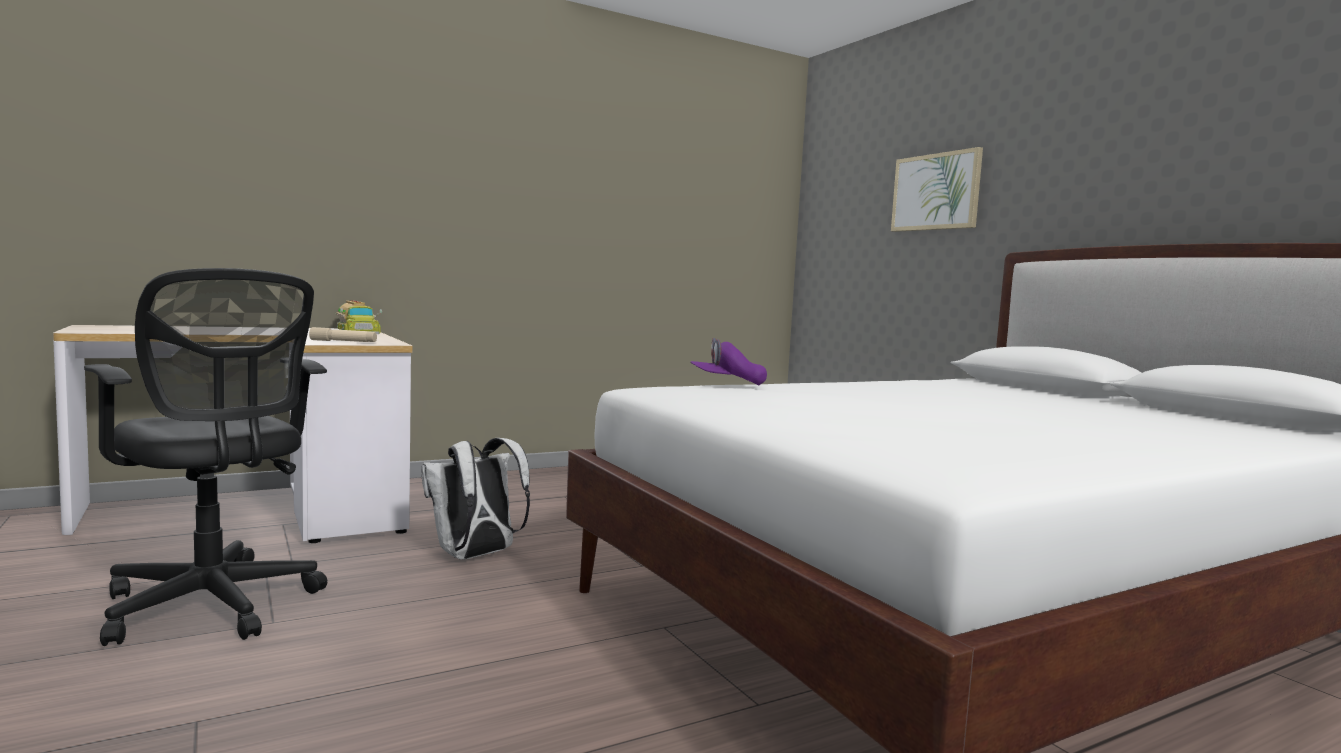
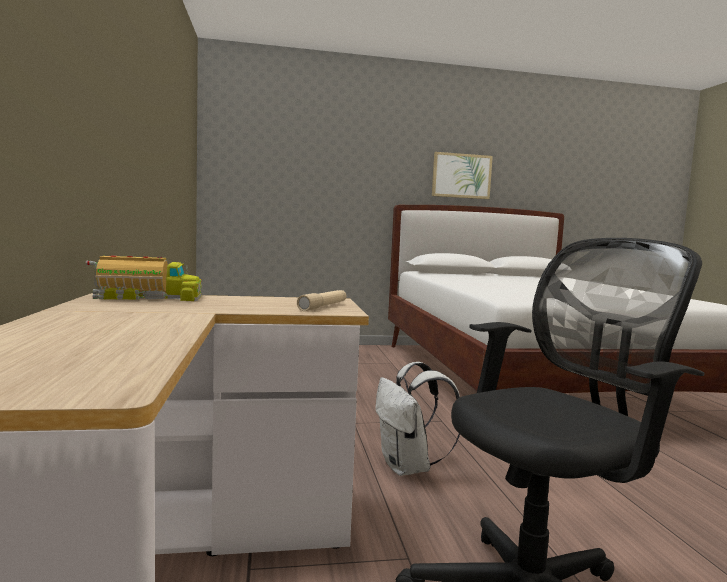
camera: 70 degrees left, 0 degrees up
(727, 384) = (496, 289): purple cap -> none
(936, 192) = (334, 163): picture -> picture (461, 176)

